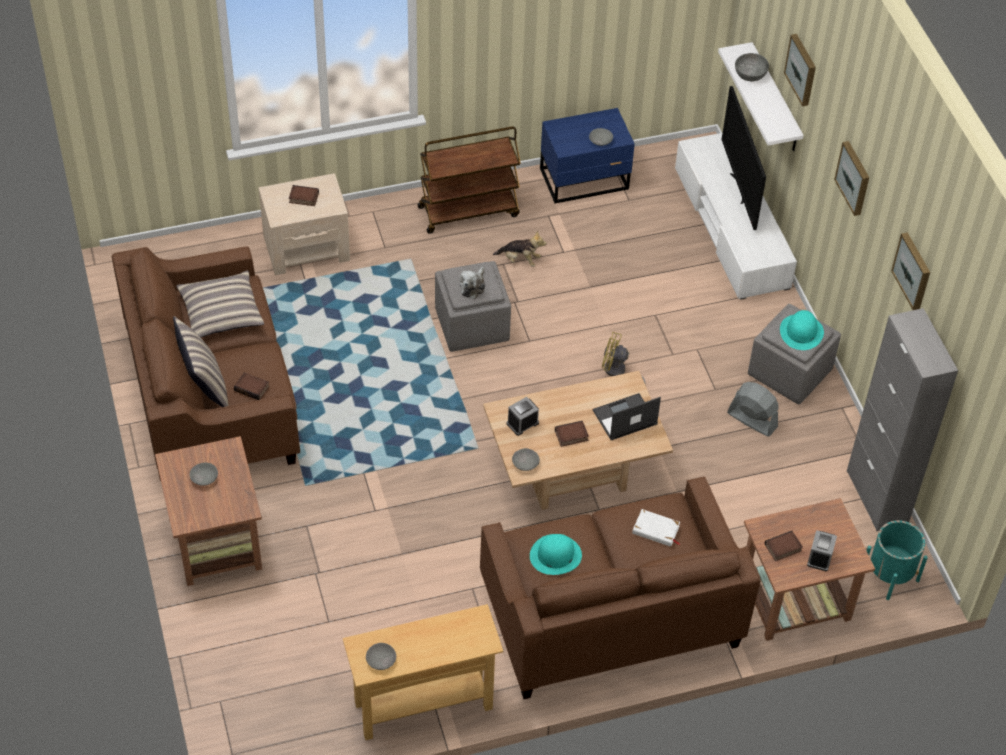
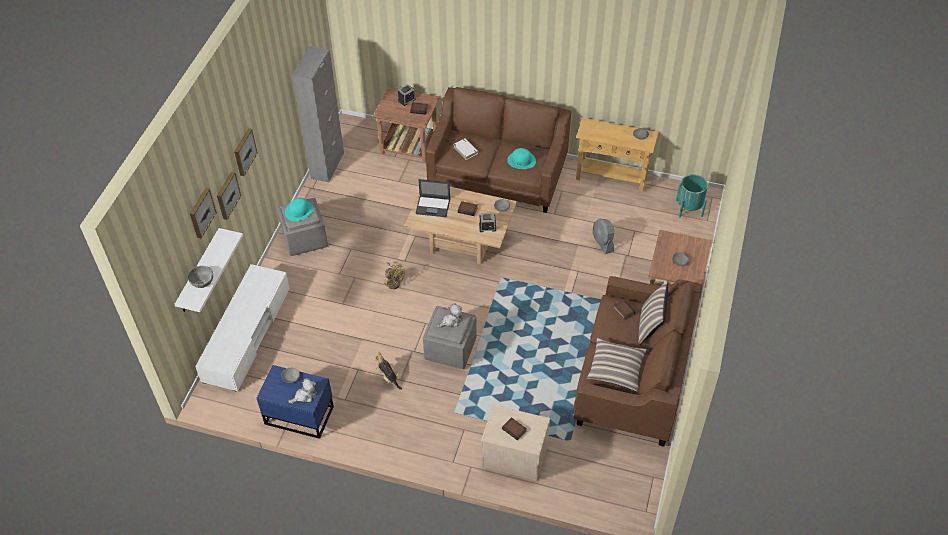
camera: 145 degrees left, 0 degrees up
(469, 211) = (391, 429): brown cart -> none
(567, 131) = (305, 395): none -> plush toy
(740, 188) = (232, 323): television -> none
(752, 419) = (348, 225): grey fan -> grey fan (602, 242)
(889, 575) = (358, 134): turquoise planter -> turquoise planter (689, 208)
(913, 270) = (278, 87): picture -> picture (227, 195)

